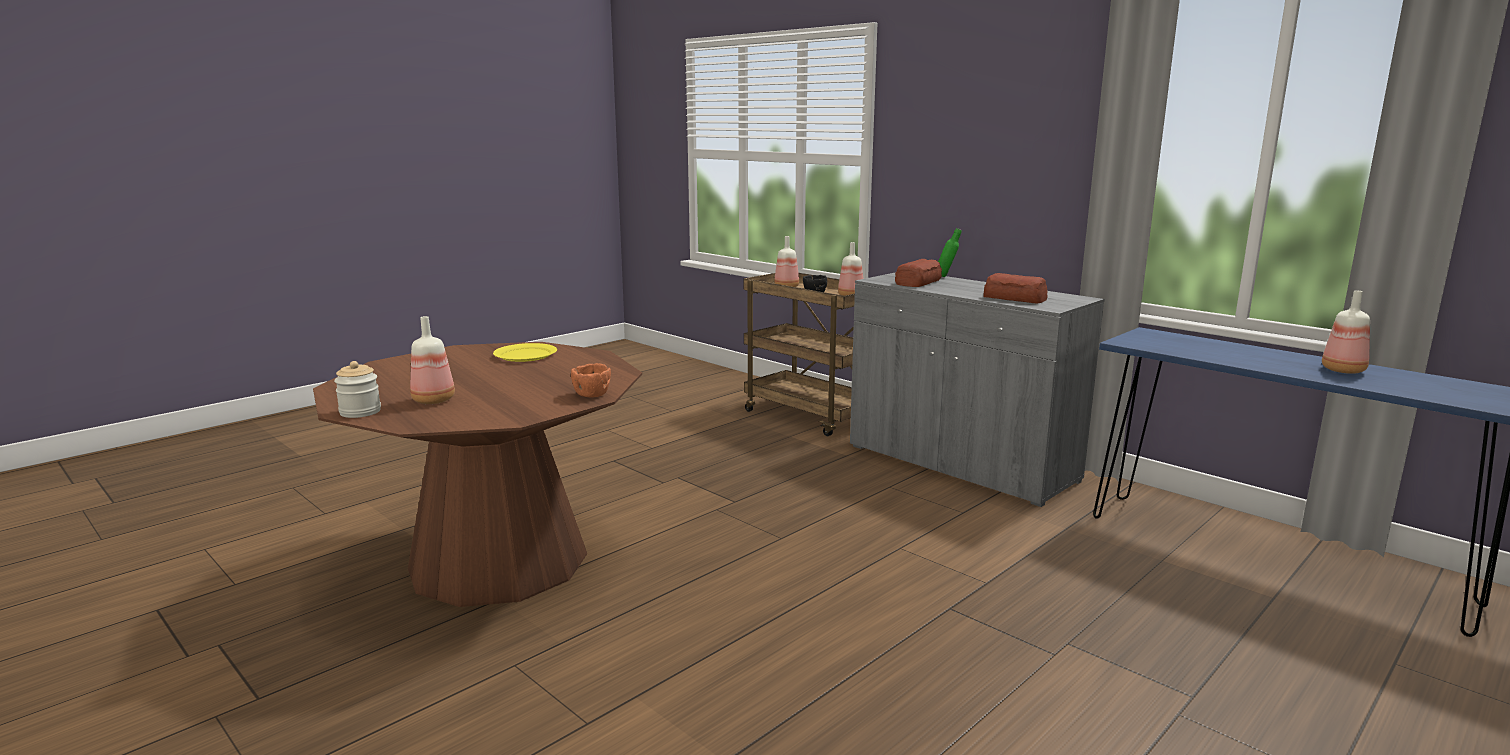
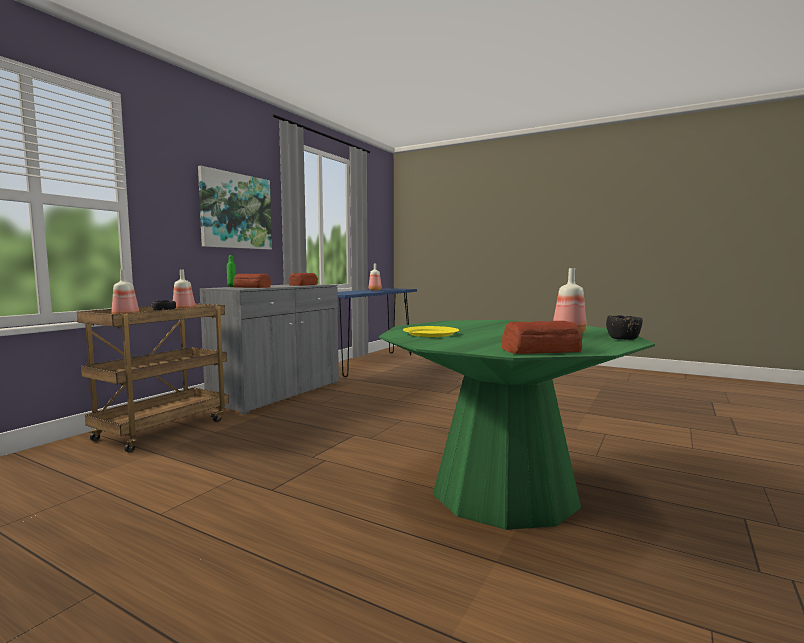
camera: 105 degrees left, 10 degrees down
(360, 412) = (623, 339): jar -> black bowl
(376, 372) = (539, 350): none -> bread
(499, 561) = (504, 490): brown dining table -> green dining table
(591, 394) = (501, 321): orange bowl -> none
(1019, 153) = (236, 211): none -> picture

